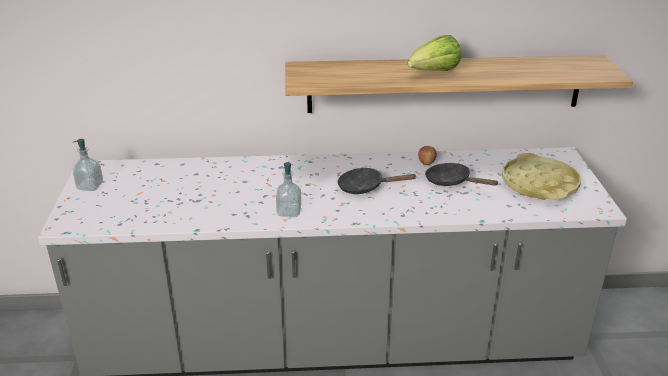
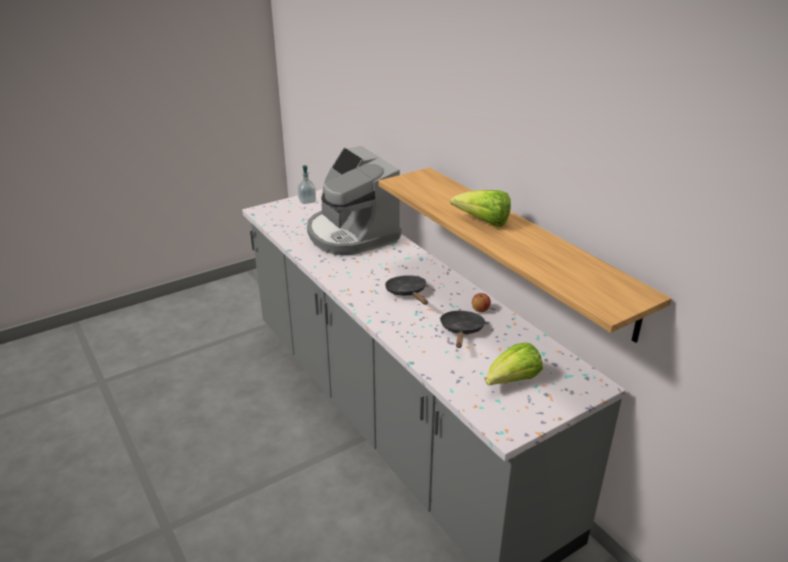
camera: 60 degrees right, 0 degrees up
(211, 182) = (351, 234): none -> coffee machine
(289, 211) = (341, 273): soap dispenser -> none
(539, 184) = (512, 381): yellow tray -> lettuce

